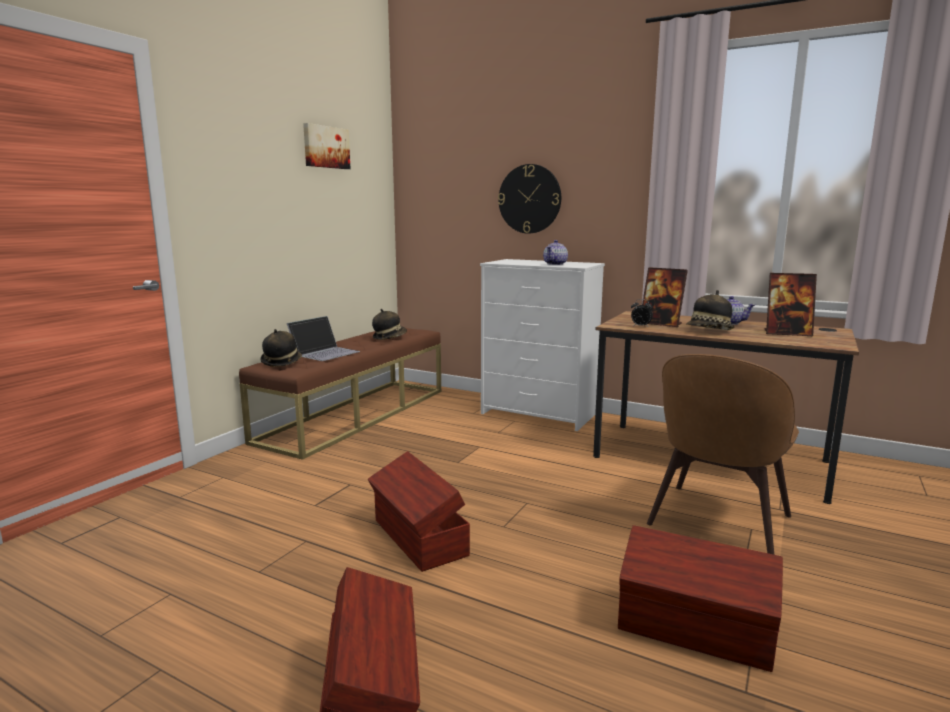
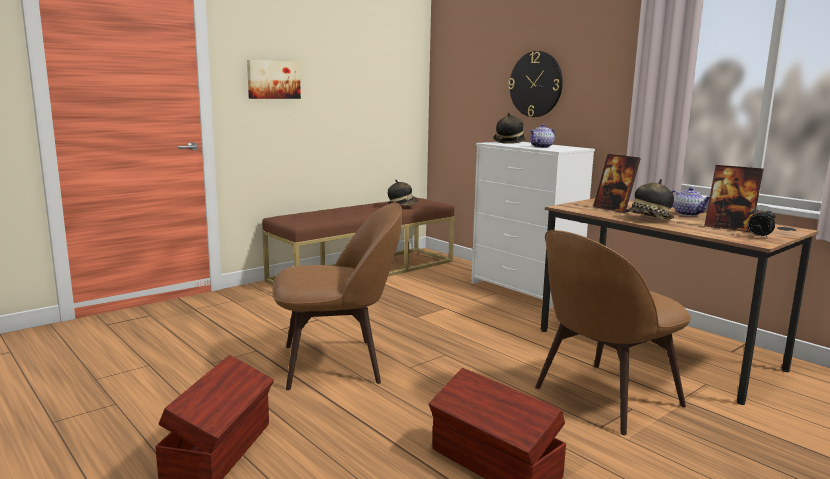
camera: 20 degrees right, 0 degrees up
(281, 362) = (295, 216): hat -> hat (509, 142)
(325, 147) = (357, 37): picture -> picture (273, 79)
(325, 352) = (336, 213): laptop -> none
(418, 538) = (337, 363): brown storage box -> brown chair
(640, 326) = (588, 210): alarm clock -> alarm clock (758, 237)

